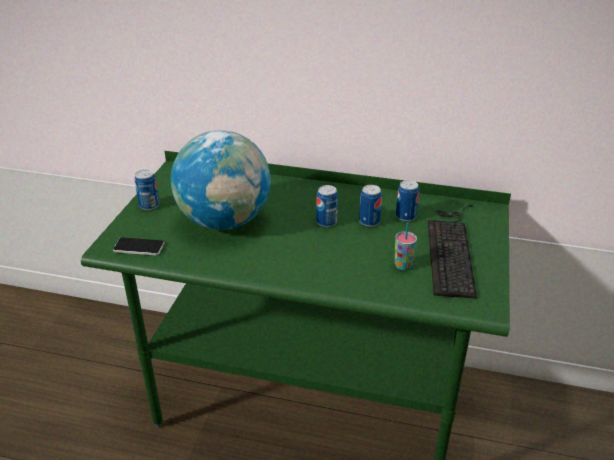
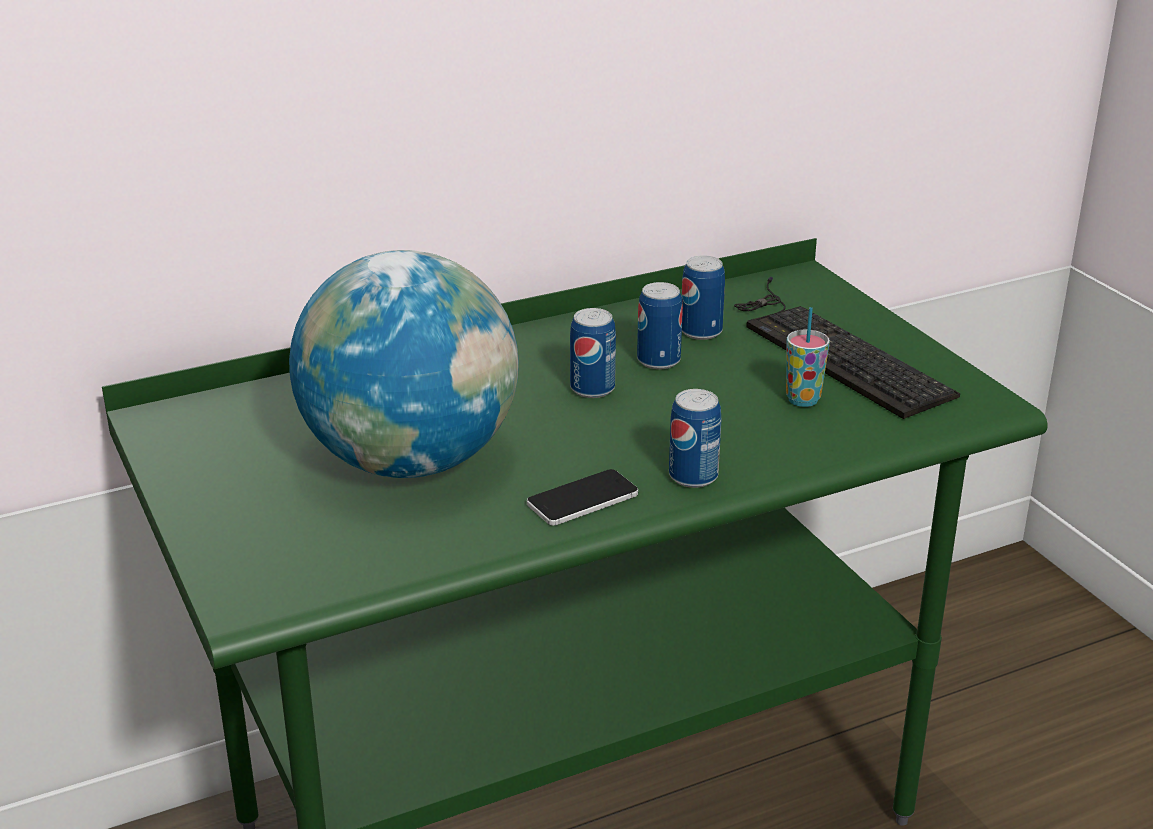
camera: 40 degrees left, 5 degrees down
(139, 247) = (312, 573): phone -> phone (582, 499)
(149, 205) = (209, 499): can -> can (693, 476)

